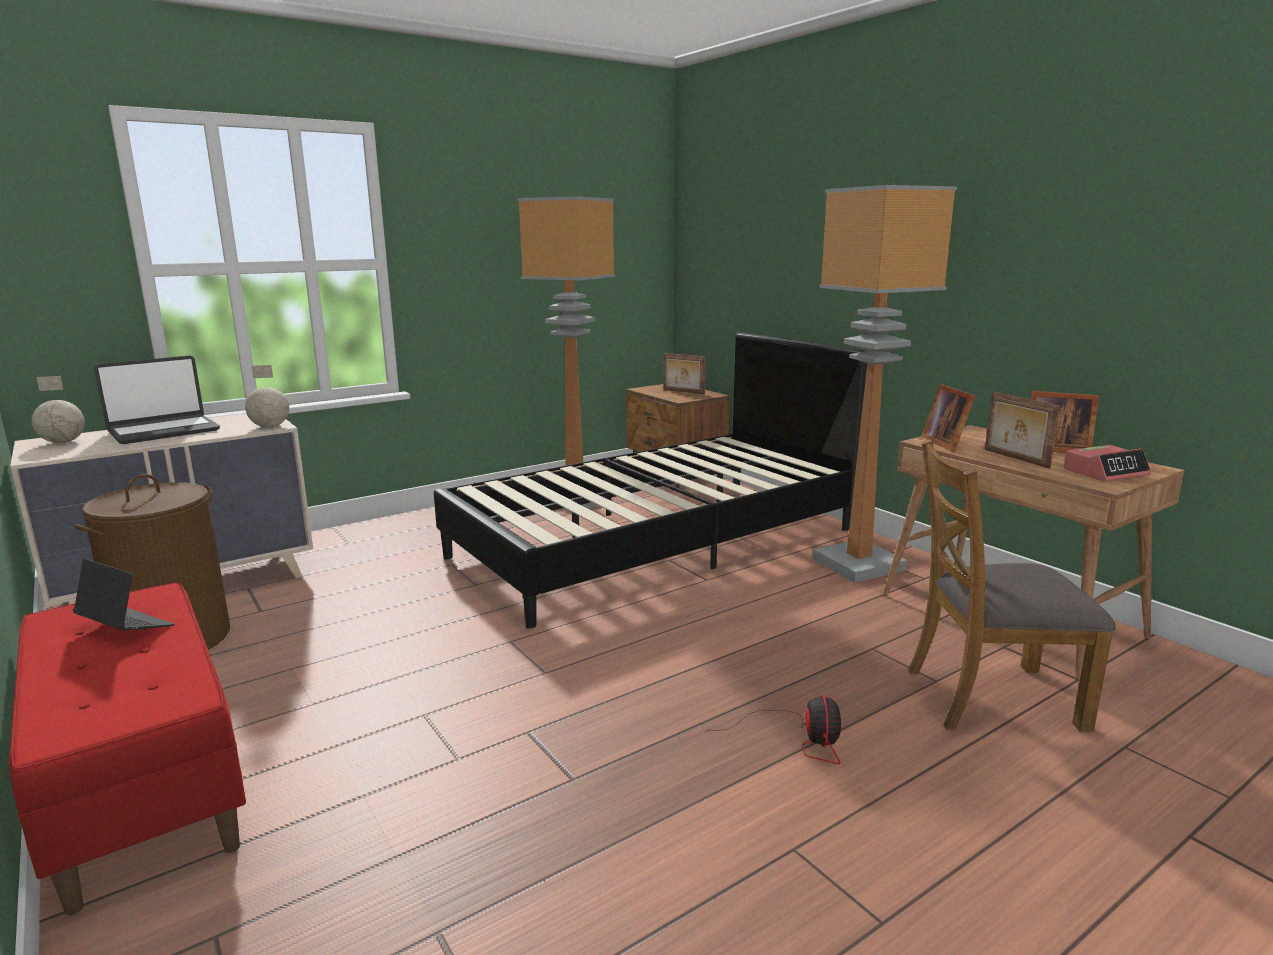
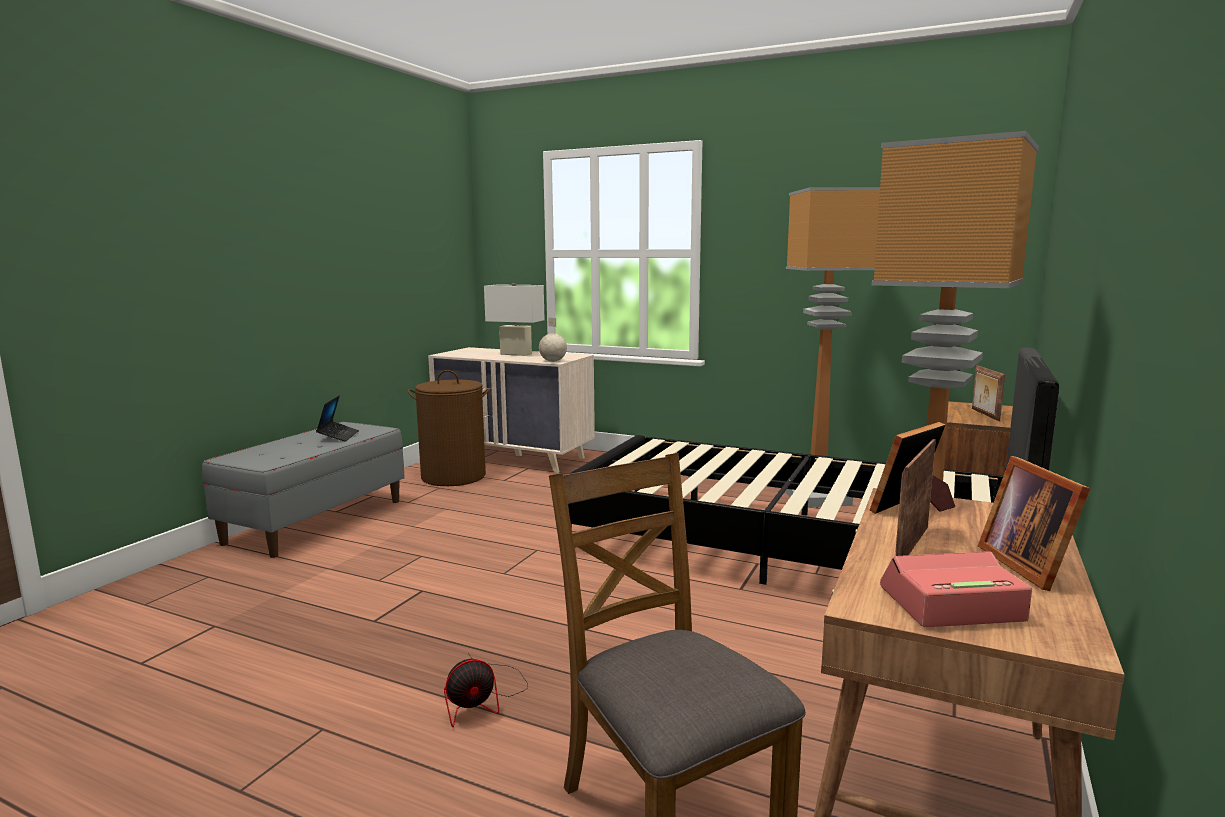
camera: 60 degrees right, 5 degrees down
(62, 442) = (474, 351): globe -> none
(140, 786) = (316, 521): red bench -> grey bench
(164, 431) = (516, 354): laptop -> white table lamp
(1105, 472) = (950, 604): alarm clock -> alarm clock turned 135 degrees clockwise

